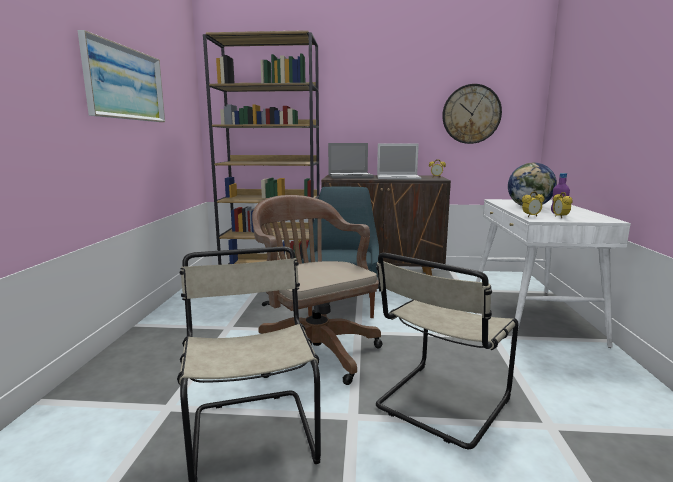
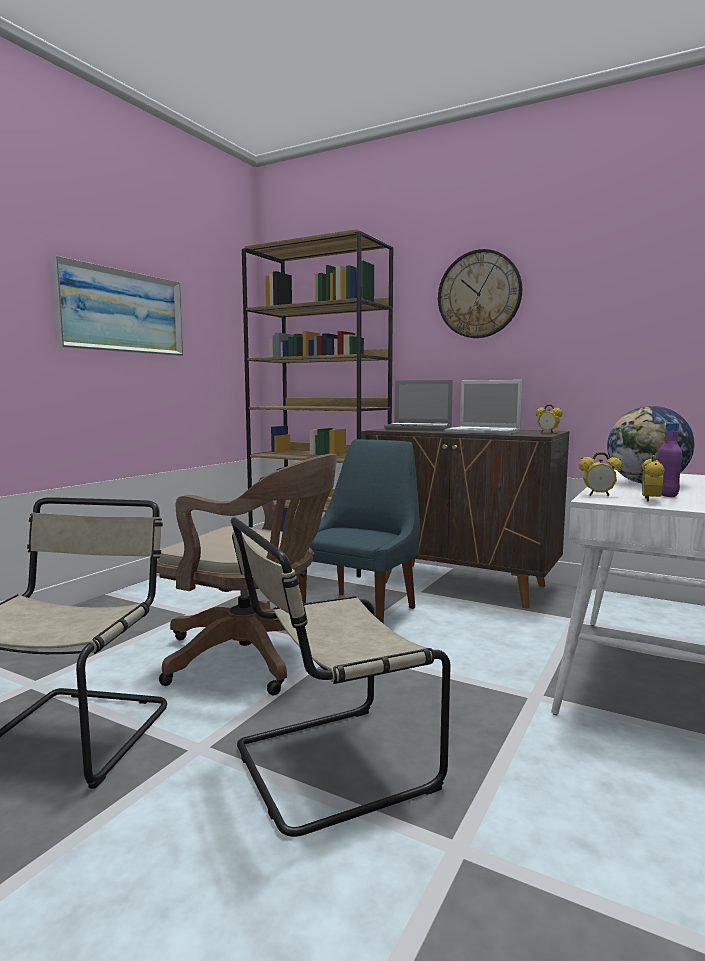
camera: 25 degrees right, 5 degrees down
(313, 349) = (254, 658): brown office chair -> brown office chair turned 120 degrees clockwise
(471, 114) = (623, 332): wall clock -> wall clock (479, 294)

